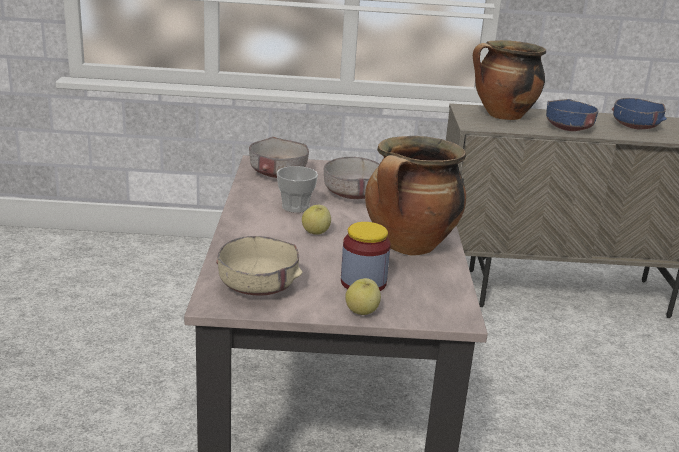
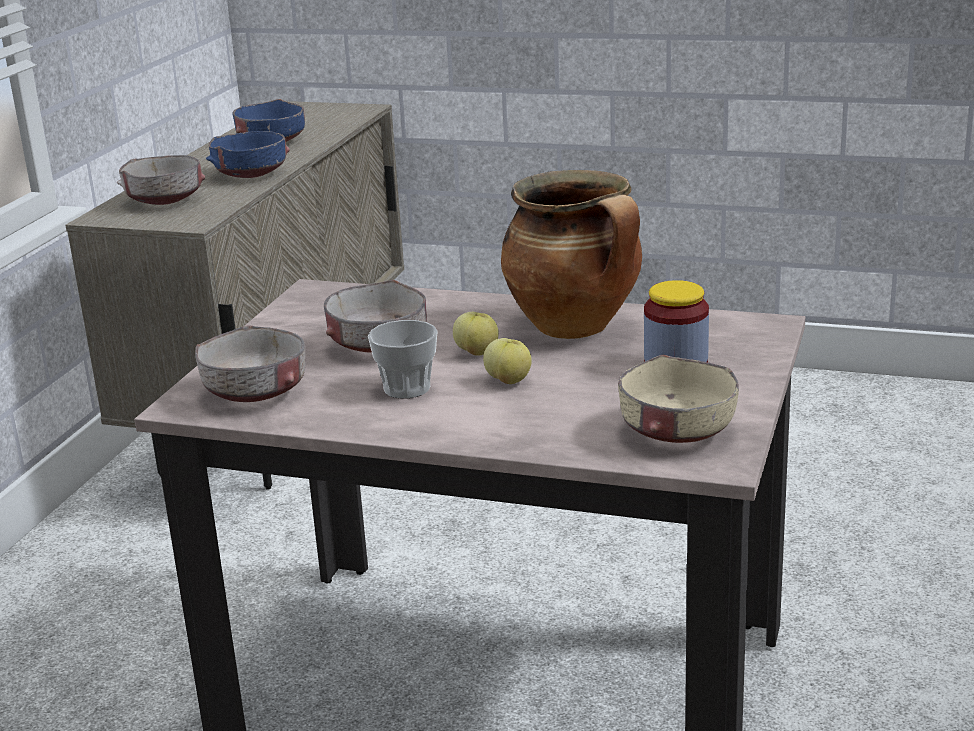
camera: 70 degrees left, 0 degrees up
(362, 311) = (753, 372): apple -> apple (477, 352)
(503, 116) = (165, 200): cooking pot -> grey bowl

